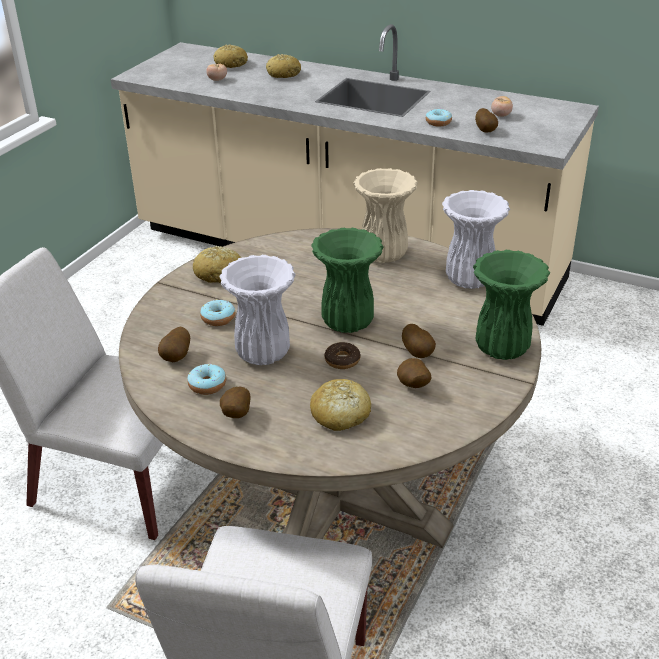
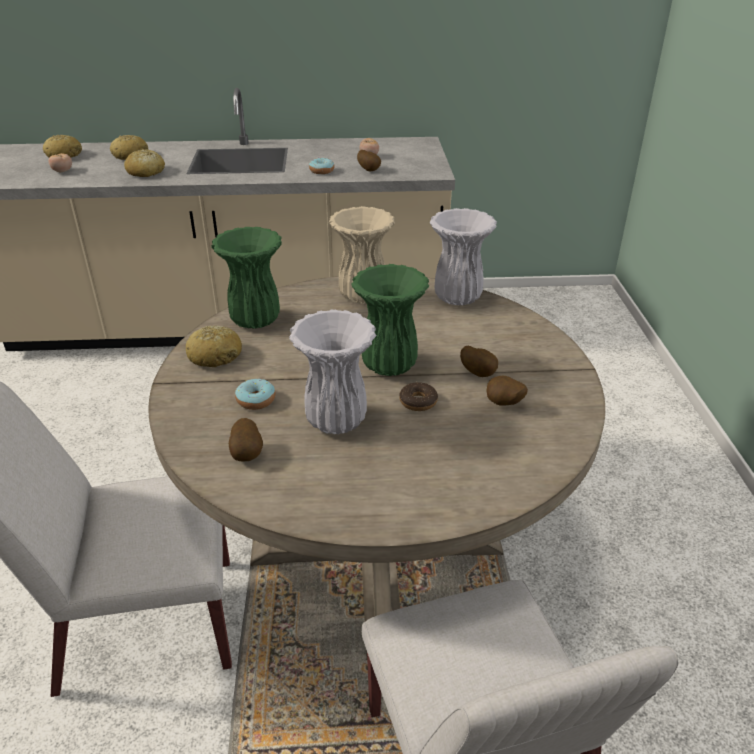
camera: 30 degrees left, 0 degrees up
(207, 385) = (307, 472): donut -> none
(235, 415) = (367, 493): potato -> none
(340, 415) = (467, 454): bread -> bread (146, 172)
(501, 350) = (542, 348): green vase -> green vase (255, 321)

